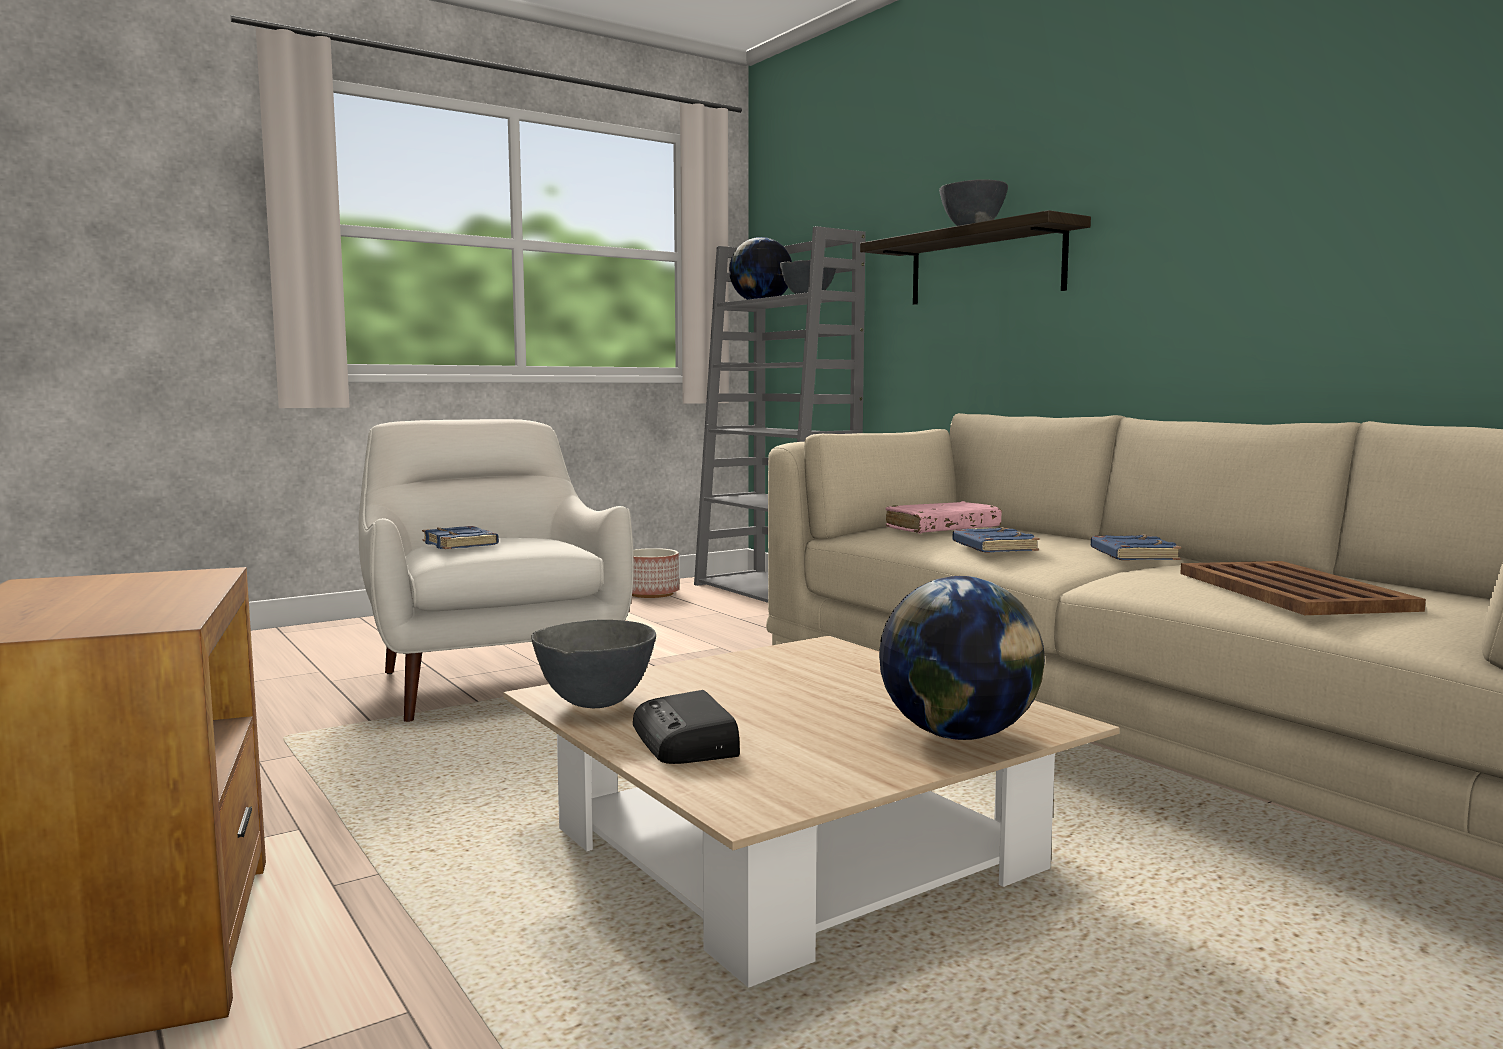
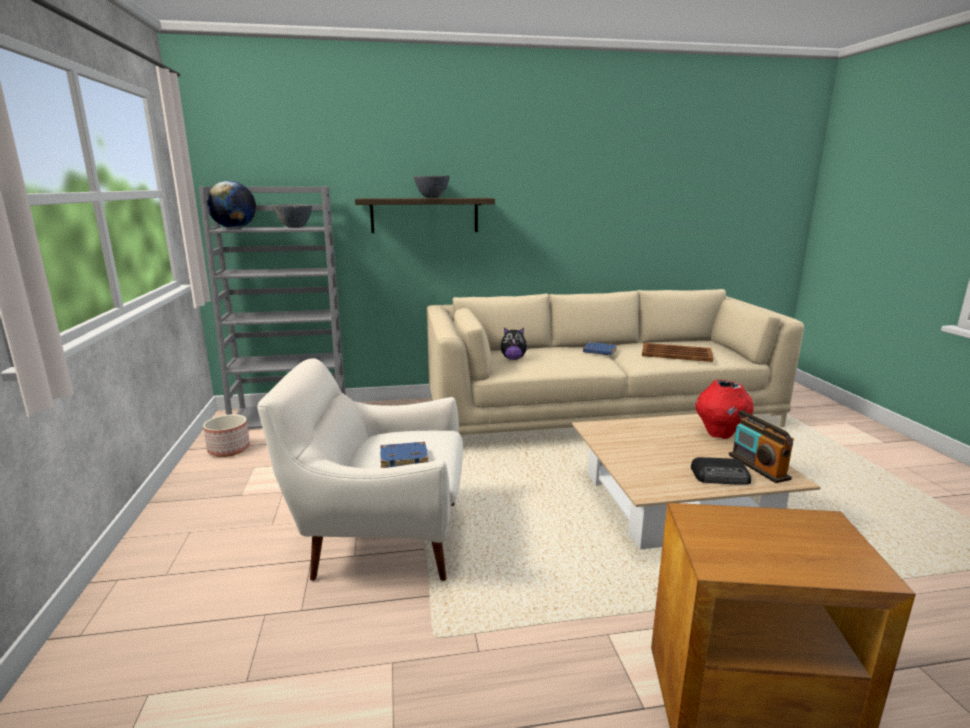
camera: 65 degrees left, 10 degrees up
(596, 704) = (665, 485): grey bowl -> none
(785, 773) = (758, 467): none -> radio
(942, 529) = (513, 358): pink book -> plush toy
(958, 735) = (719, 434): globe -> red vase
(992, 548) = (569, 362): blue book -> none

